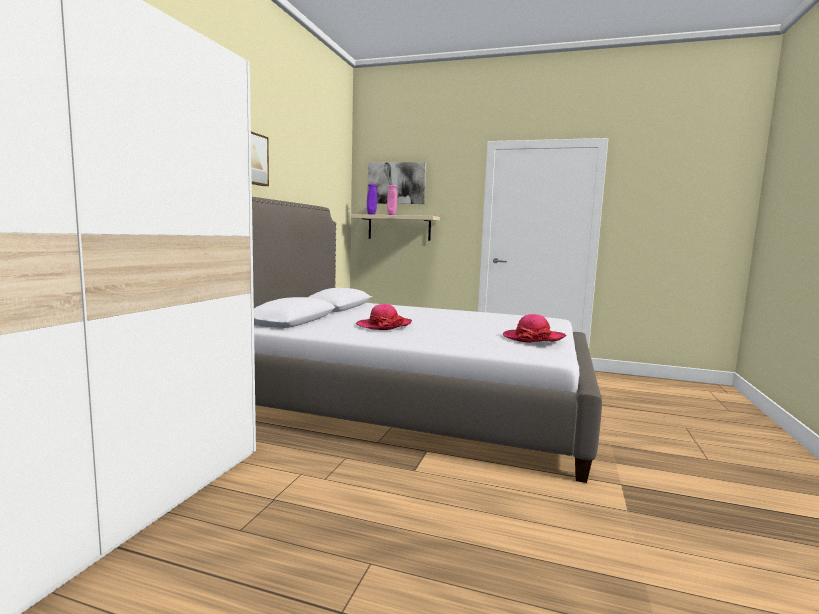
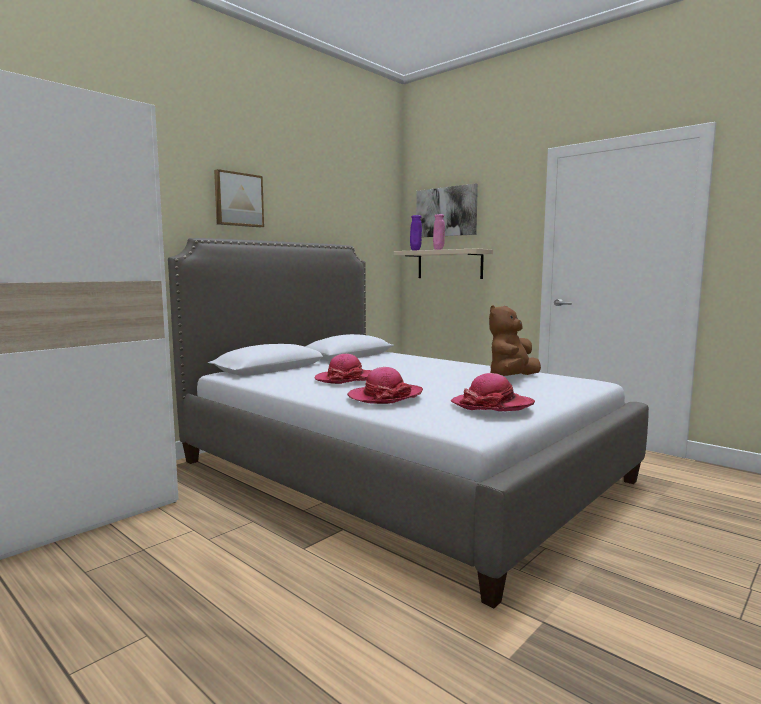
camera: 25 degrees right, 0 degrees up
(448, 337) = (385, 396): none -> hat
(500, 319) = (512, 378): none -> brown plush toy

